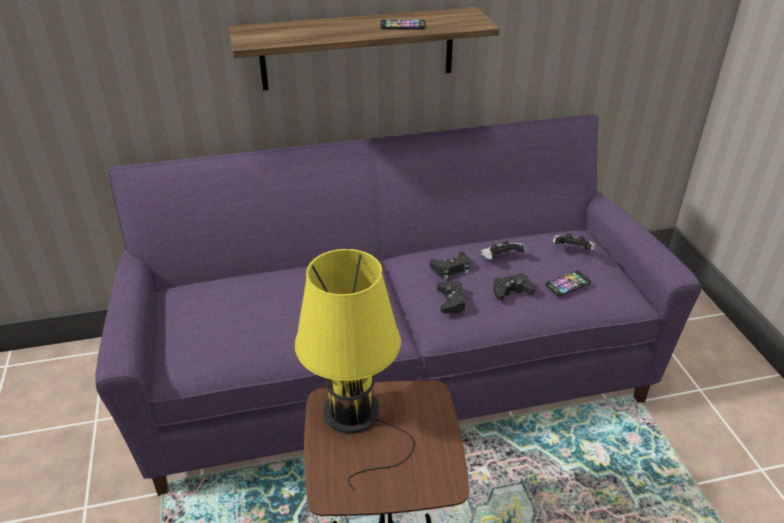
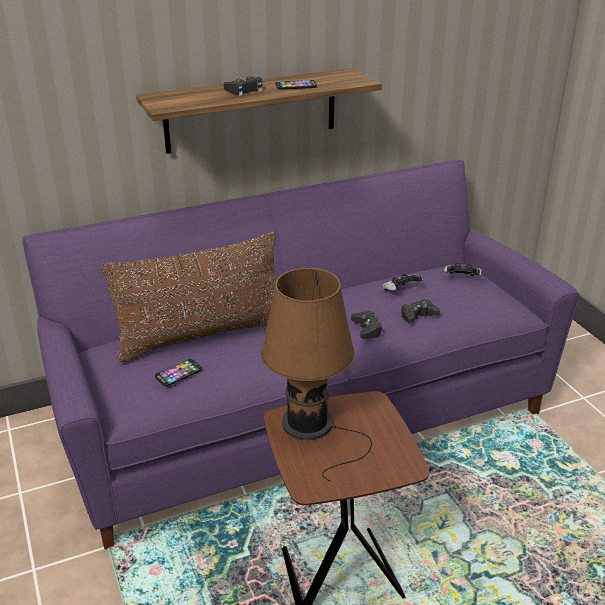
camera: 10 degrees left, 5 degrees down
(276, 290) = (202, 335): none -> brown pillow
(355, 416) = (312, 426): yellow table lamp -> brown table lamp
(451, 269) = (359, 303): black game controller -> black game controller (245, 90)
(568, 284) = (465, 305): phone -> phone (178, 373)

